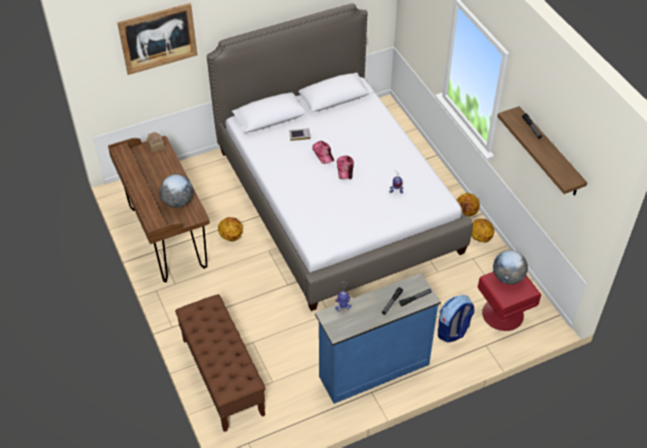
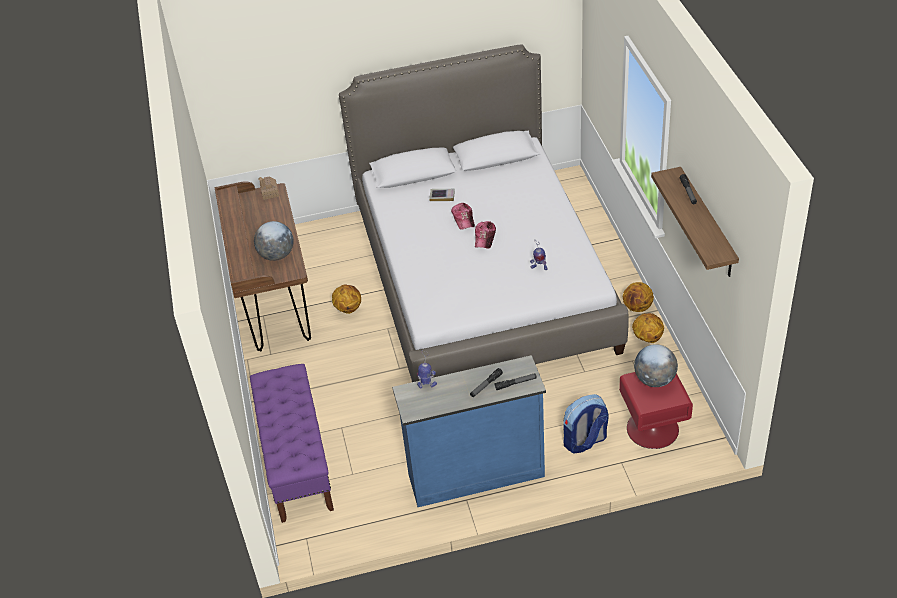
camera: 15 degrees right, 5 degrees down
(158, 38) = (280, 68): picture -> none
(222, 376) = (296, 461): brown bench -> purple bench

